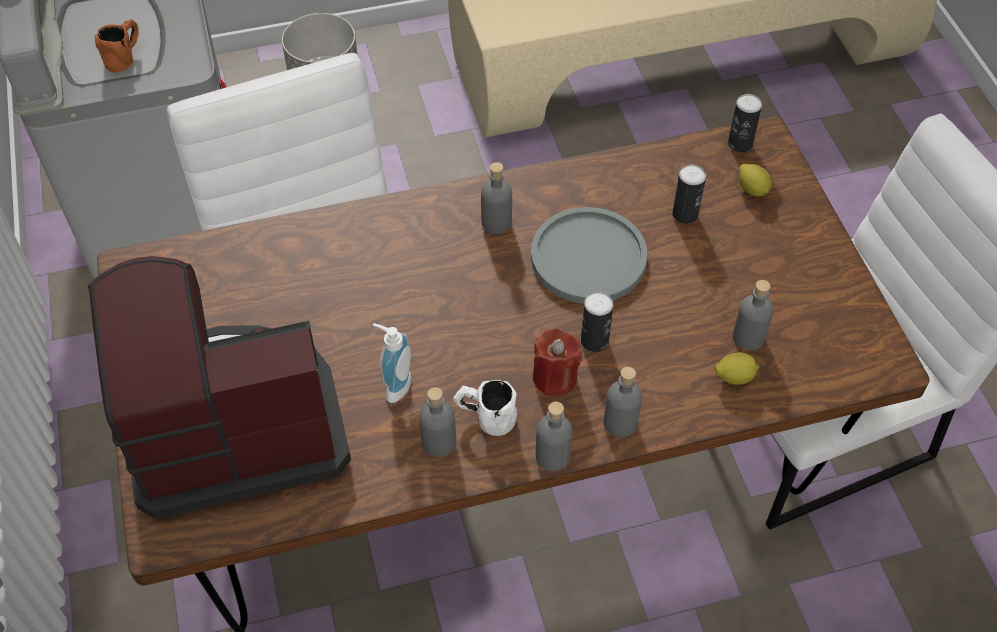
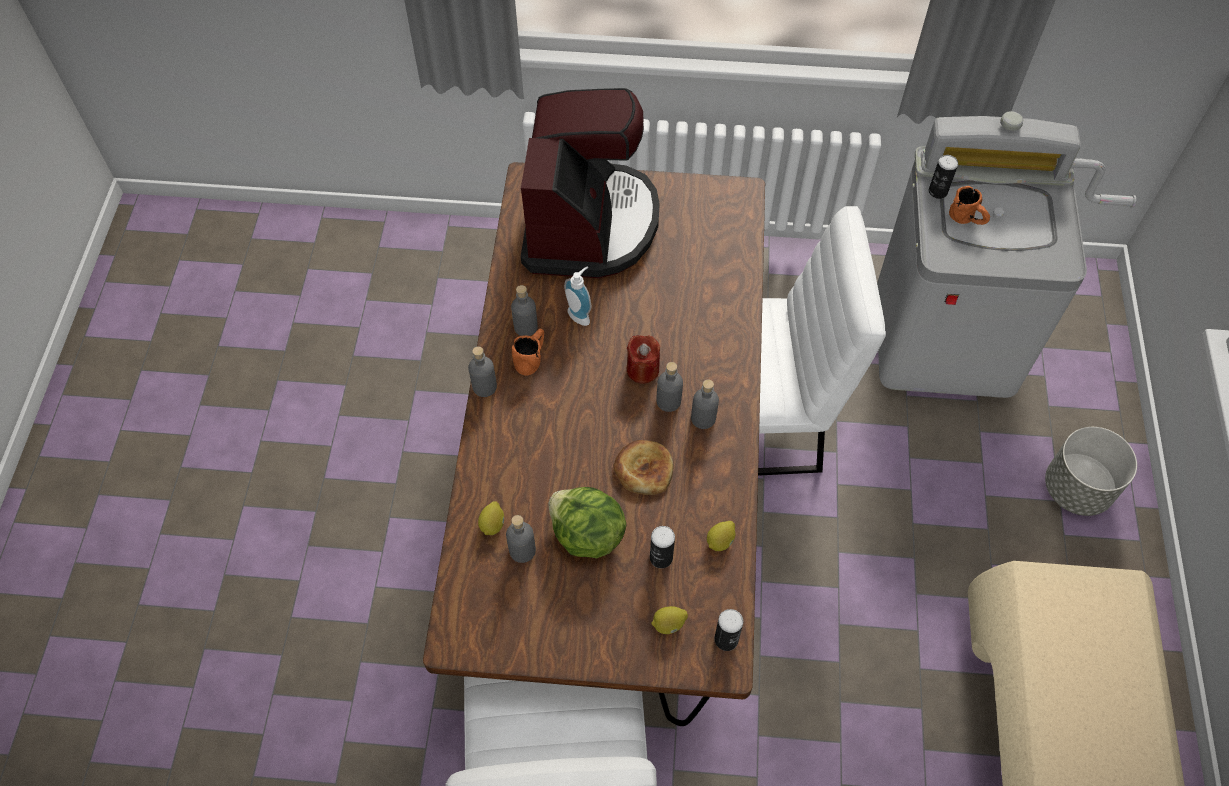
camera: 110 degrees right, 5 degrees up
(485, 418) = (531, 357): white mug -> orange mug
(555, 377) = (545, 409): red candle -> red candle (642, 369)
(588, 257) = (644, 469): grey plate -> bread
(594, 341) = (565, 445): can -> can (938, 191)
(620, 423) = (490, 435): grey bottle -> grey bottle (668, 401)
(639, 172) = (720, 541): none -> lemon
(696, 284) = (586, 535): none -> lettuce

